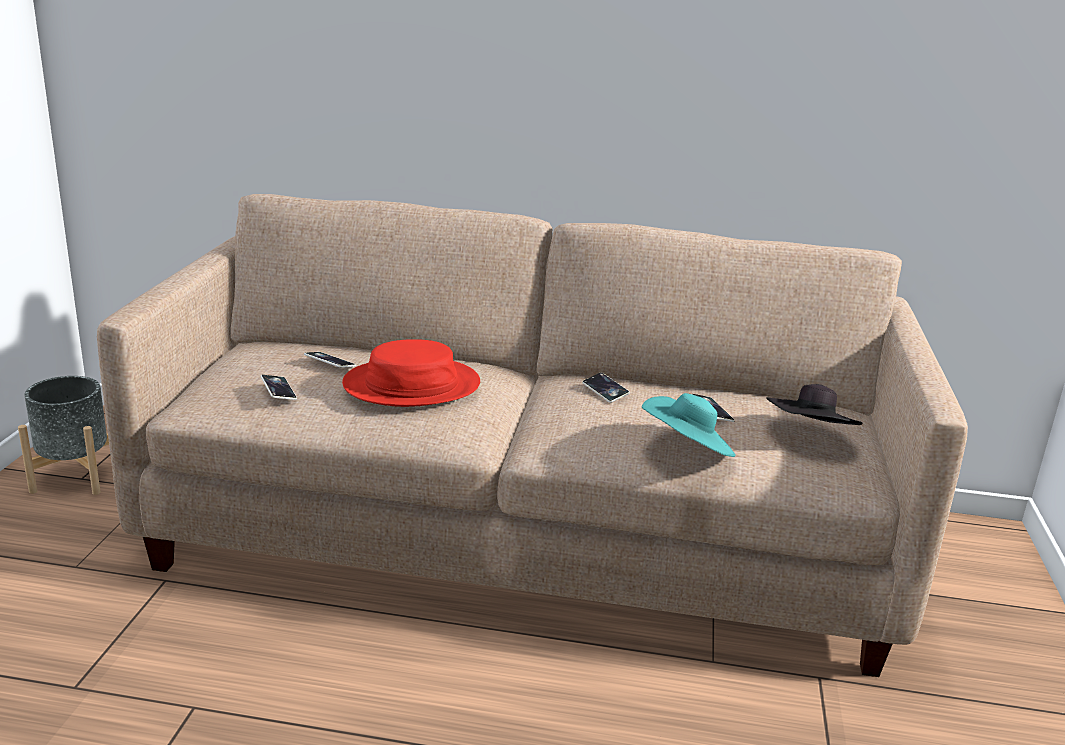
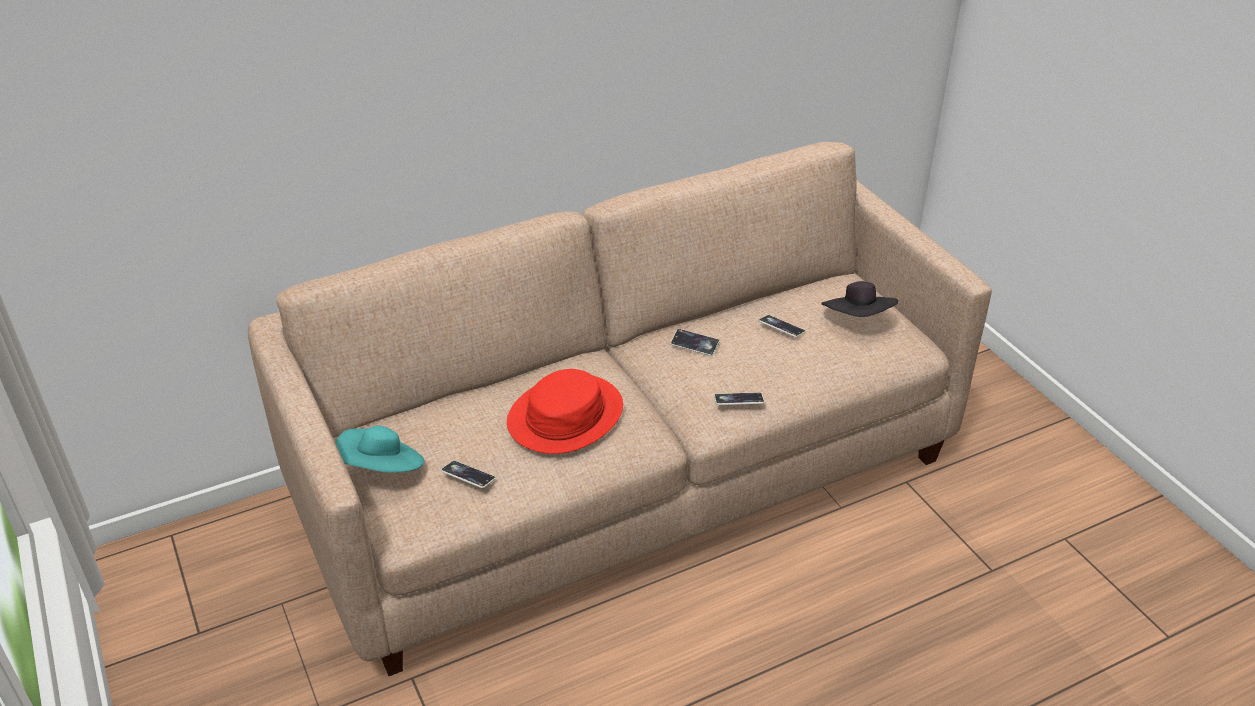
camera: 35 degrees left, 15 degrees up
(75, 477) = (190, 635): grey planter -> none
(330, 363) = (467, 425): phone -> phone (738, 401)
(687, 449) = (806, 375): turquoise hat -> turquoise hat (382, 468)

